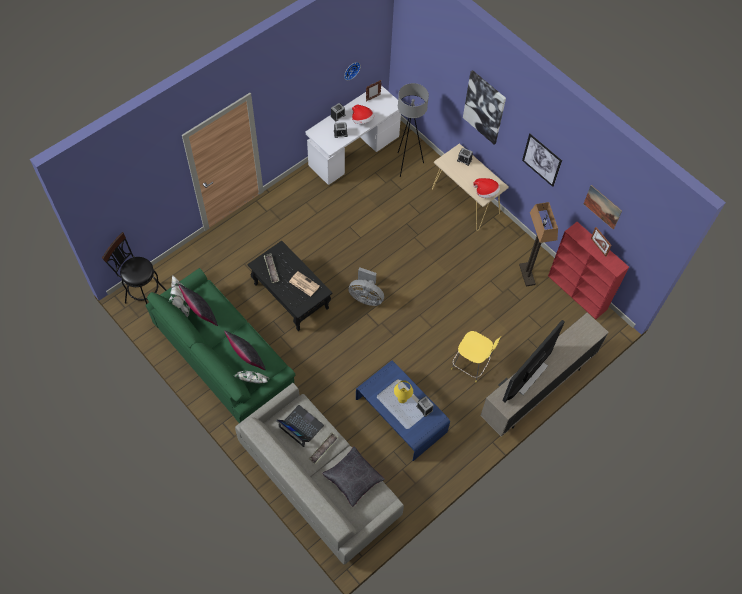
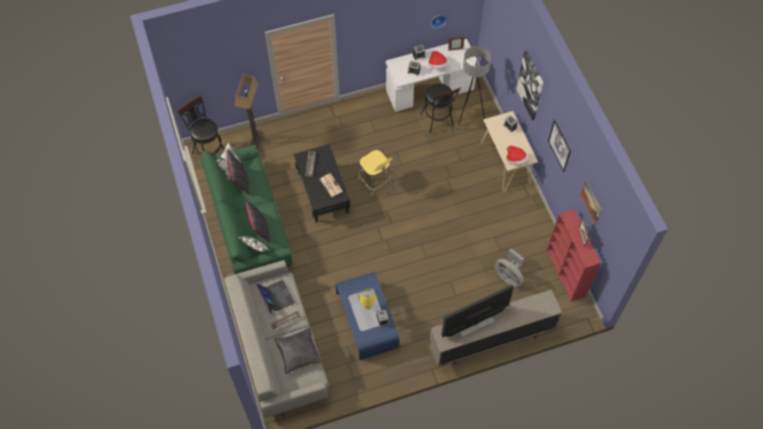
camera: 25 degrees right, 0 degrees up
(366, 297) = (383, 214): grey fan -> grey fan (508, 276)
(378, 181) = (438, 122): none -> black stool
(471, 365) = (444, 301): yellow stool -> yellow stool (375, 181)
(527, 275) = (529, 243): floor lamp -> floor lamp (256, 140)

